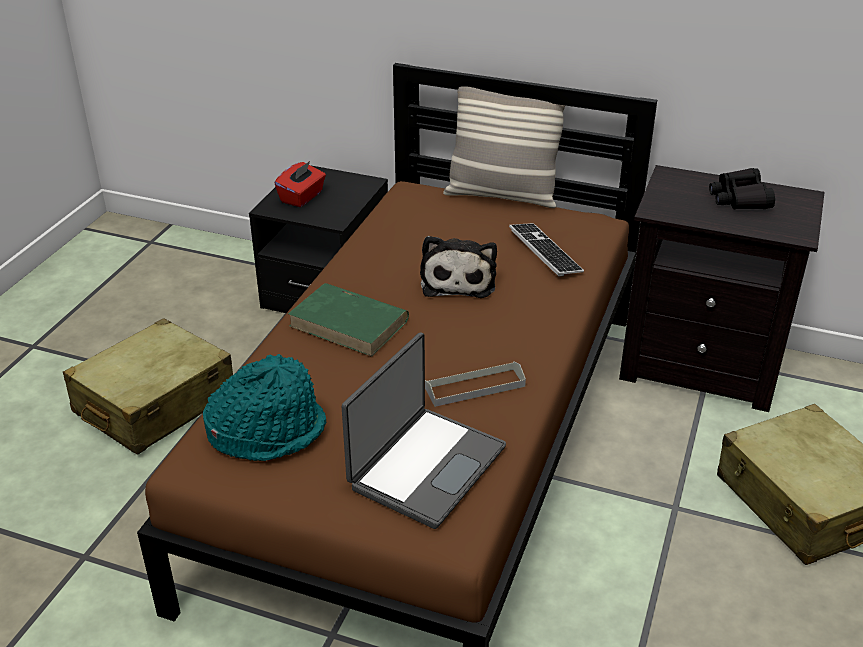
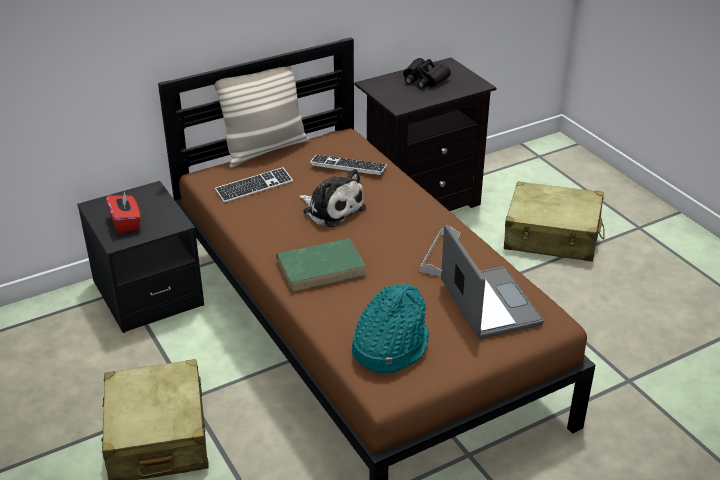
camera: 50 degrees left, 0 degrees up
(431, 221) = (254, 187): none -> keyboard

